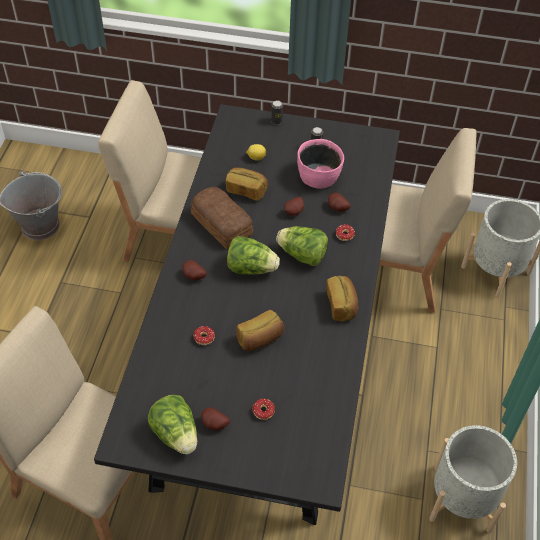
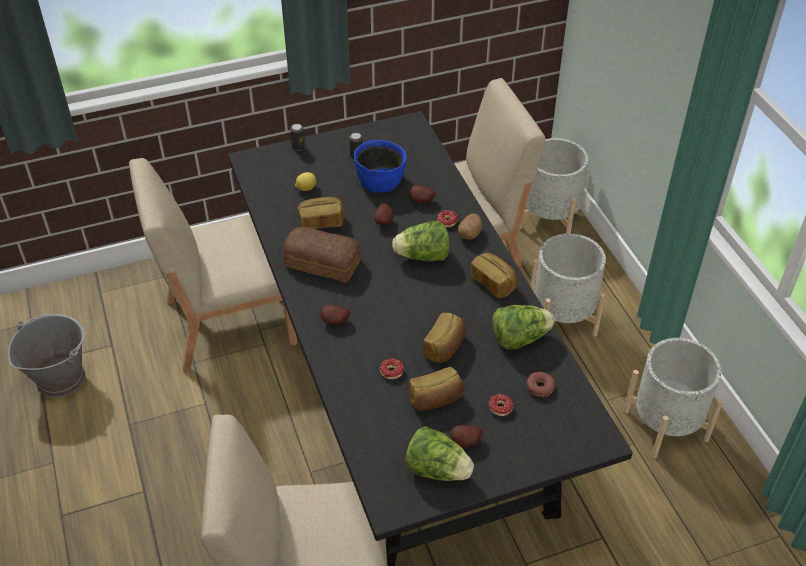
camera: 30 degrees left, 5 degrees down
(219, 378) = (436, 399): none -> bread
(251, 268) = (384, 289): lettuce -> lettuce (519, 338)
(308, 411) = (540, 387): none -> donut
(319, 176) = (380, 180): pink bowl -> blue bowl
(355, 254) = (470, 234): none -> potato
(442, 361) = (562, 317): none -> grey planter

